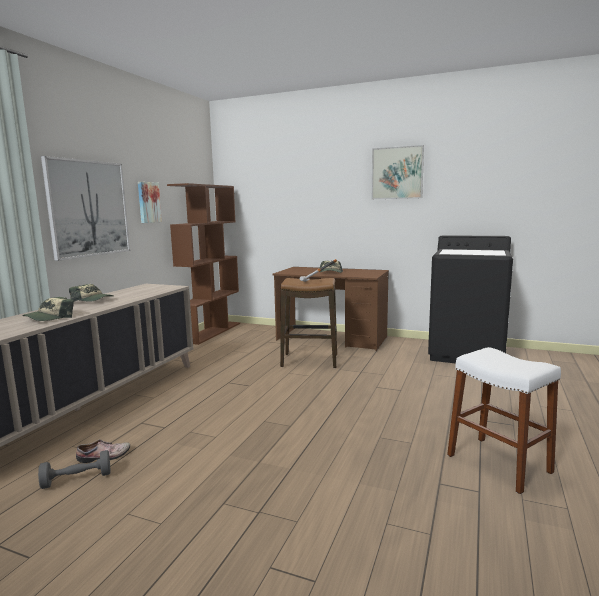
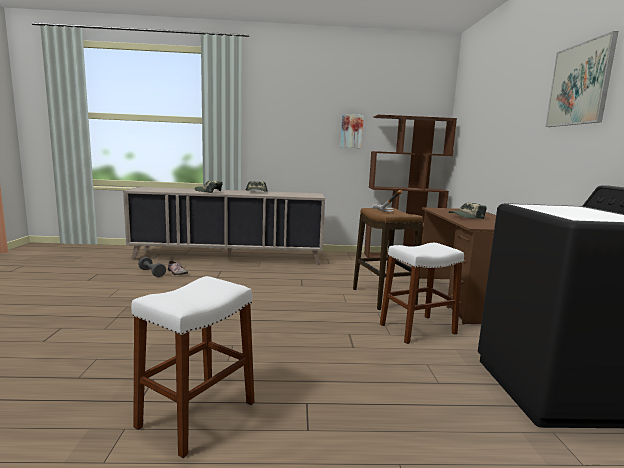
camera: 65 degrees right, 0 degrees up
(88, 208) = (290, 132): picture -> none
(378, 364) = (417, 329): none -> white stool

